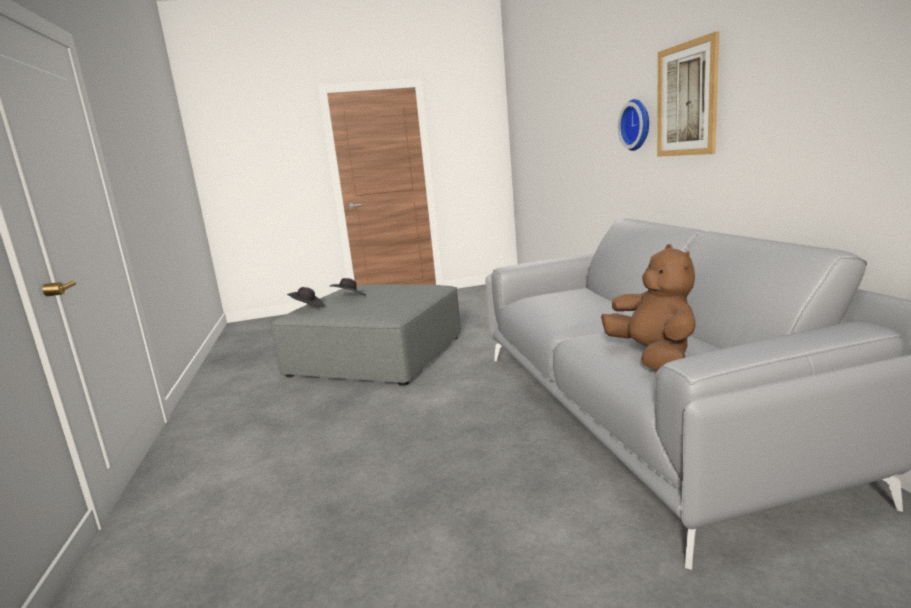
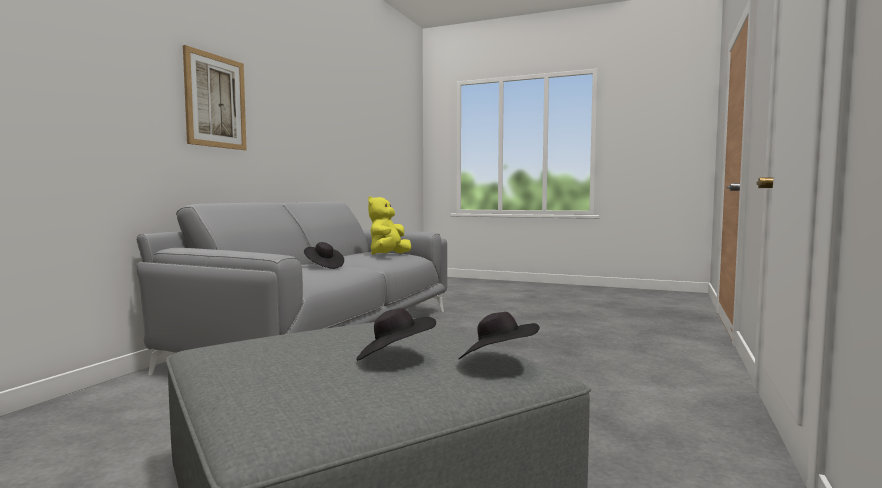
camera: 145 degrees left, 10 degrees down
(581, 309) = (323, 266): none -> black hat
(637, 124) = (149, 103): wall clock -> none
(653, 357) = (388, 255): brown plush toy -> yellow plush toy

